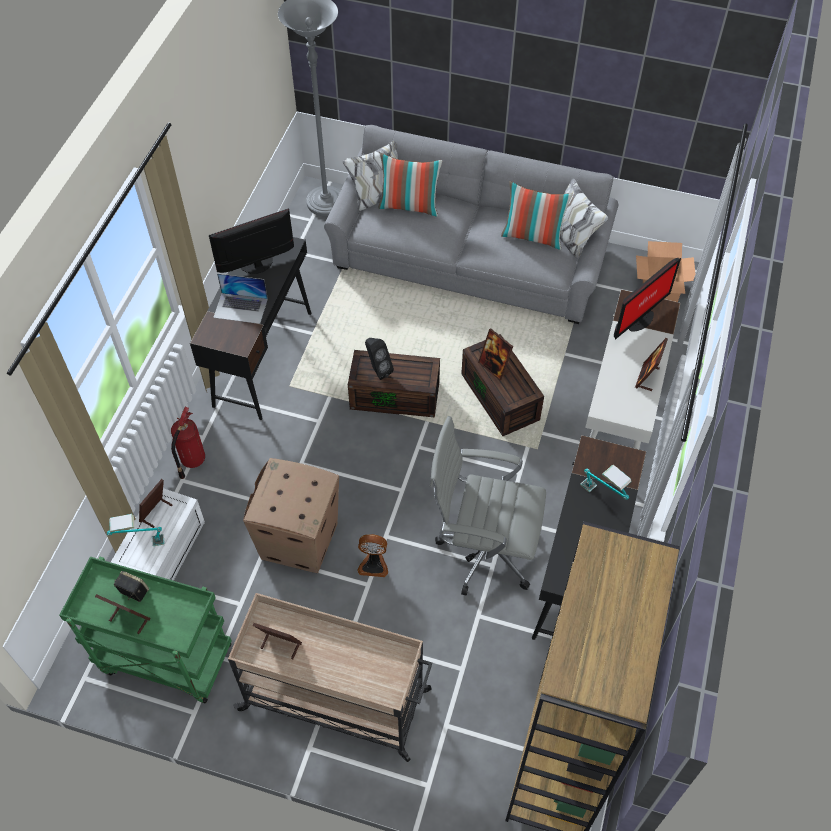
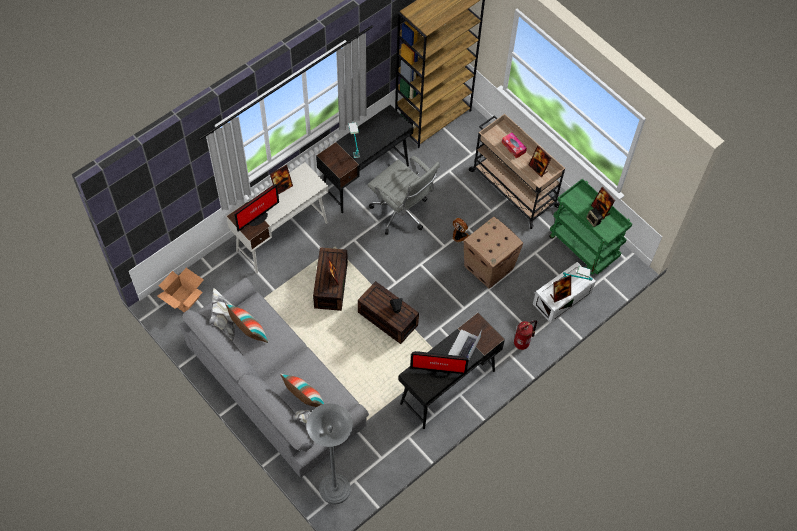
camera: 150 degrees left, 5 degrees up
(241, 308) = (464, 346): laptop -> laptop turned 105 degrees counterclockwise
(347, 662) = (513, 147): none -> tissue box
(638, 320) = (257, 218): monitor -> monitor turned 150 degrees clockwise

